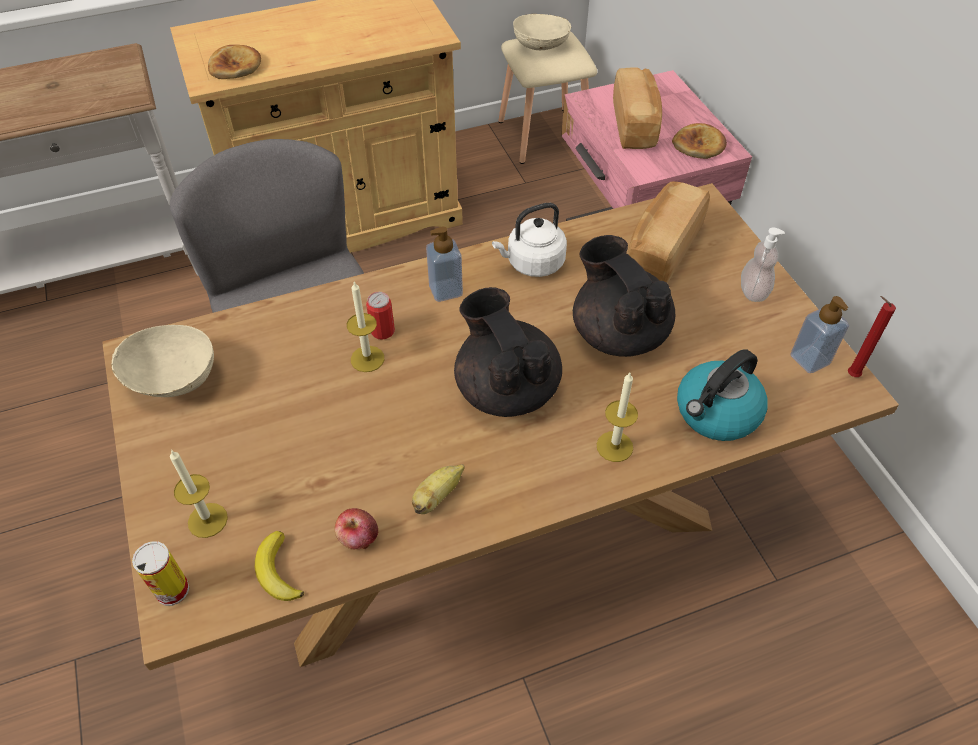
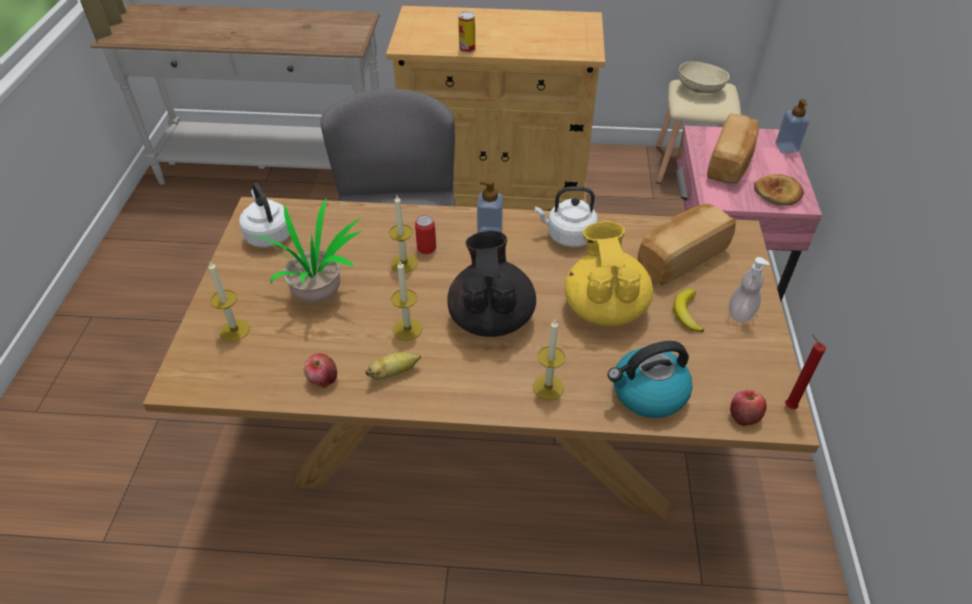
camera: 25 degrees right, 5 degrees down
(172, 380) = (268, 235): beige bowl -> white kettle
(172, 590) = (186, 365): can -> can (467, 49)
(235, 66) = (429, 40): bread -> none
(277, 571) = (257, 379): banana -> banana (686, 313)
(285, 432) = (318, 292): none -> potted plant
(421, 438) = (407, 329): none -> candle
(618, 333) = (604, 307): black teapot -> yellow teapot
(810, 359) = (758, 381): soap dispenser -> soap dispenser (786, 148)
(817, 401) = (744, 415): none -> apple

